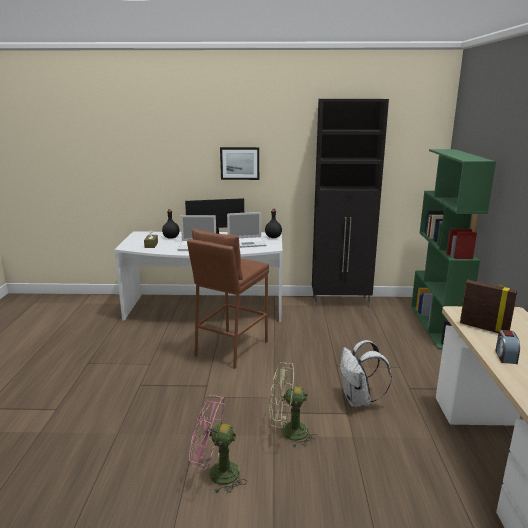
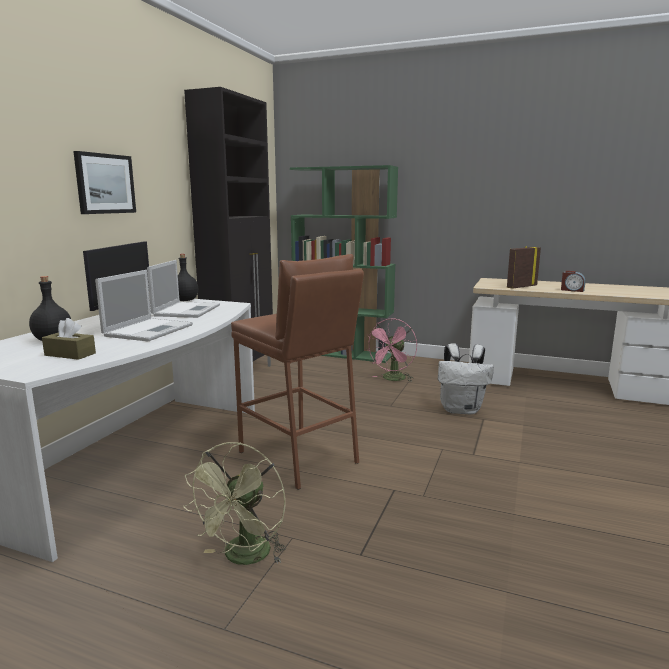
camera: 70 degrees left, 5 degrees down
(216, 473) = (595, 508): pink fan -> pink fan (392, 379)
(288, 432) = (514, 453): green fan -> green fan (243, 558)

